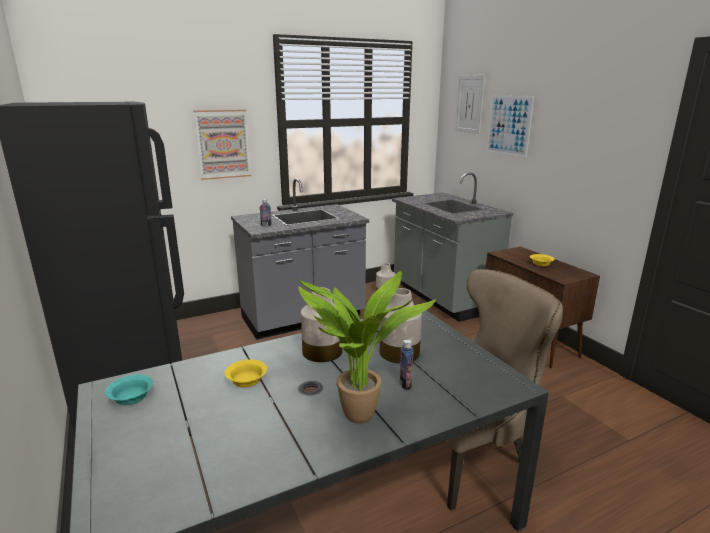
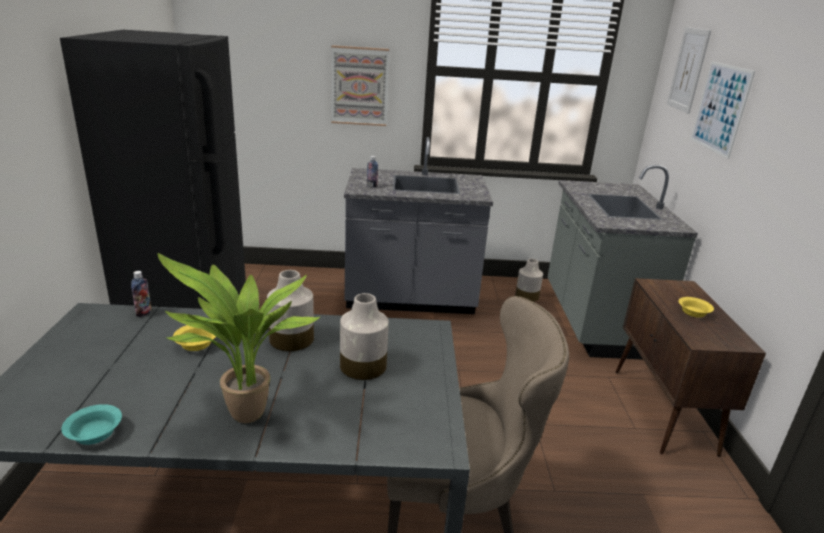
camera: 25 degrees right, 5 degrees up
(131, 396) = (100, 327): turquoise bowl -> turquoise bowl (95, 432)
(405, 384) = (327, 401): bottle -> bottle (144, 313)

